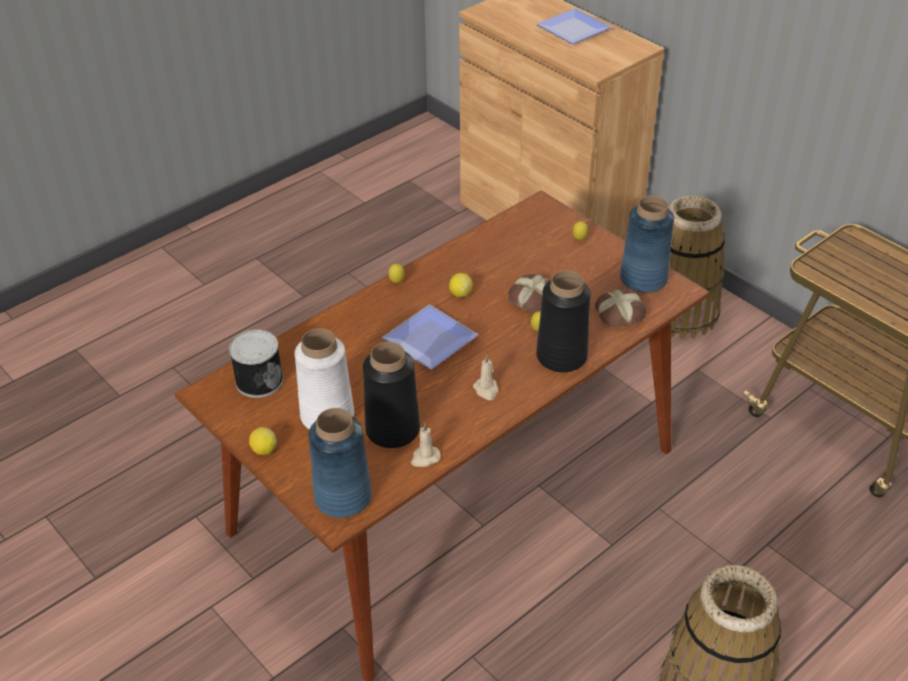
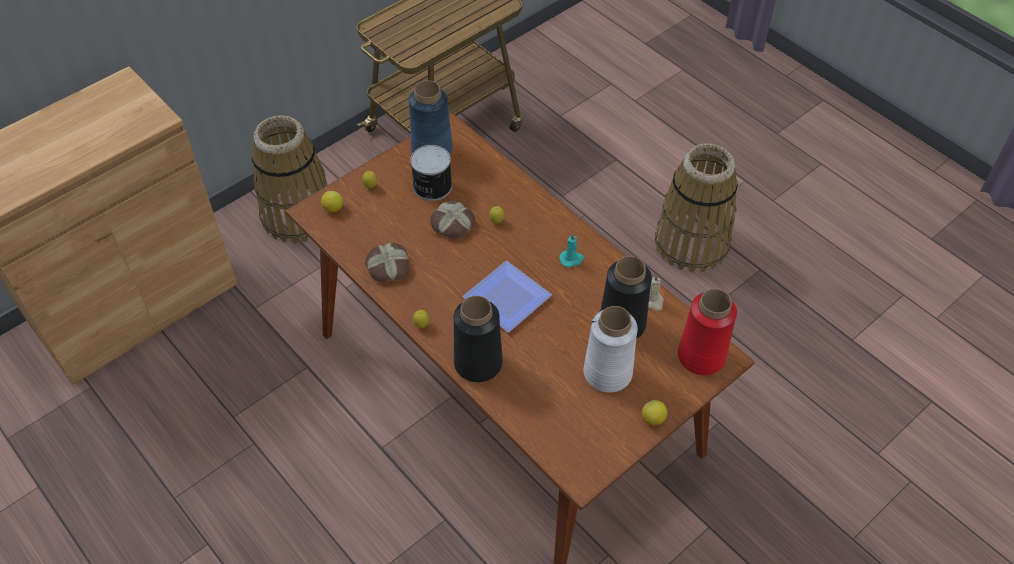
camera: 90 degrees left, 10 degrees up
(258, 380) = (562, 433): can -> can (431, 187)
(342, 497) = (701, 356): blue vase -> red vase
(460, 293) = (442, 275): lemon -> lemon (333, 208)
(486, 390) = (572, 259): beige candle -> turquoise candle
(562, 356) = (530, 208): black vase -> black vase (478, 362)
(573, 28) = (60, 129): plate -> none
(619, 312) = (475, 168): bread -> bread (387, 266)

